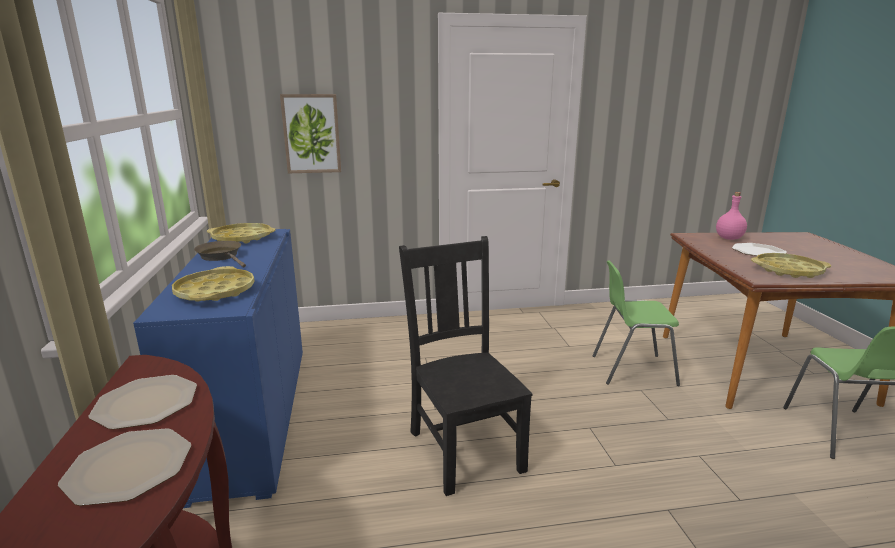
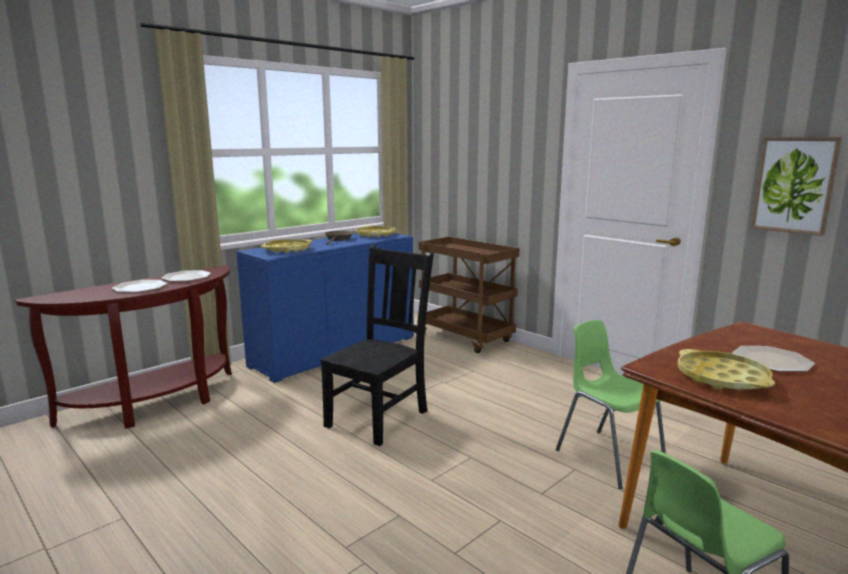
camera: 55 degrees right, 5 degrees down
(311, 134) = (471, 169): picture -> picture (794, 185)
(351, 331) = (467, 338): none -> brown cart
(729, 238) = (794, 344): pink bottle -> none

